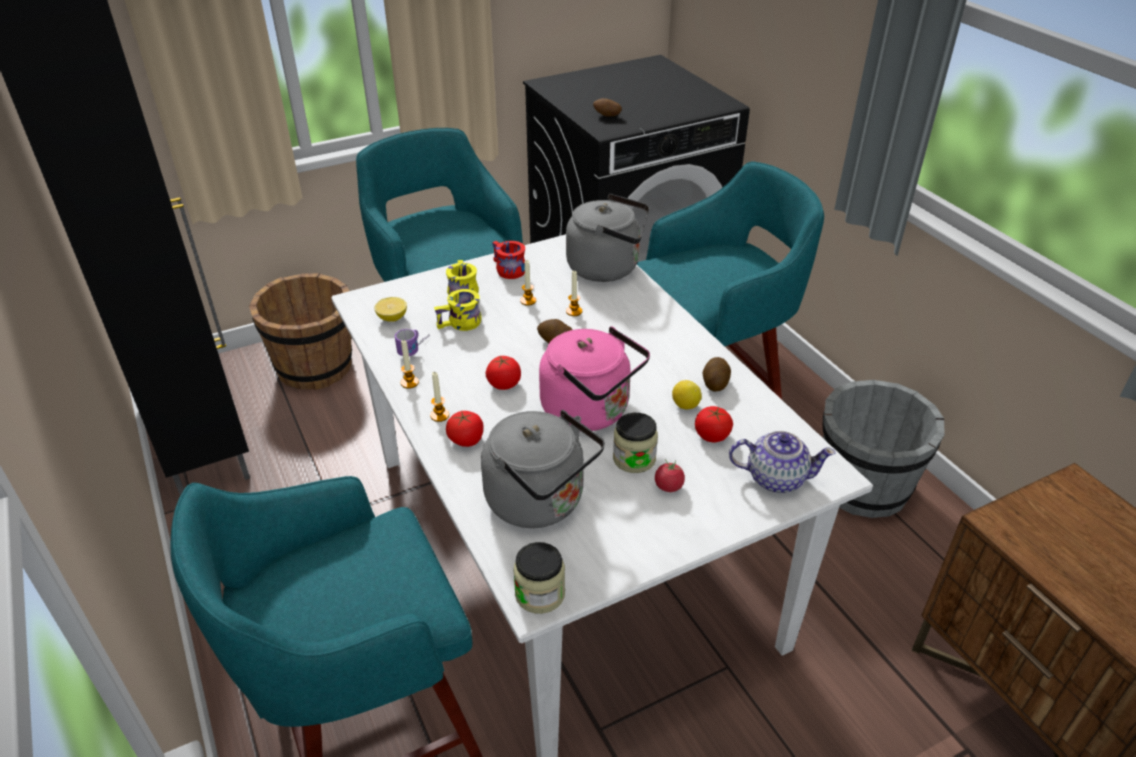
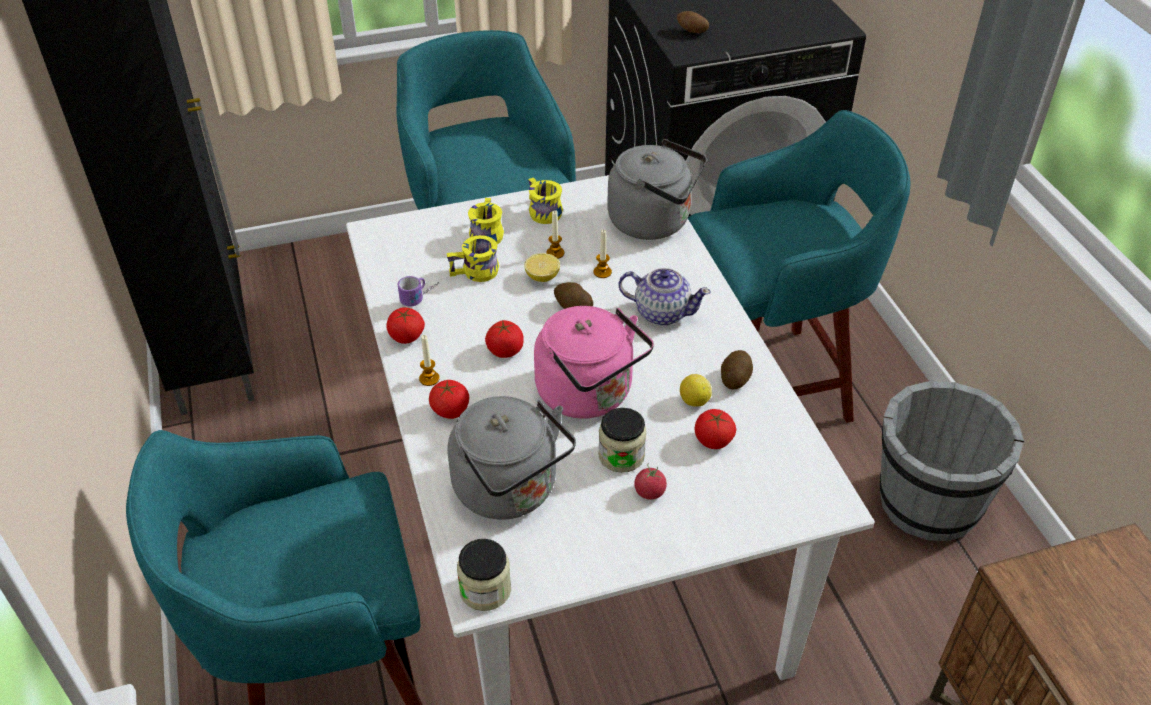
camera: 10 degrees right, 5 degrees up
(316, 368) = (343, 280): brown bucket -> none
(392, 318) = (404, 257): lemon -> lemon (542, 277)
(409, 382) = (406, 336): candle -> tomato
(506, 270) = (541, 212): red mug -> yellow mug
(775, 477) = (768, 498): teapot -> teapot (661, 312)

